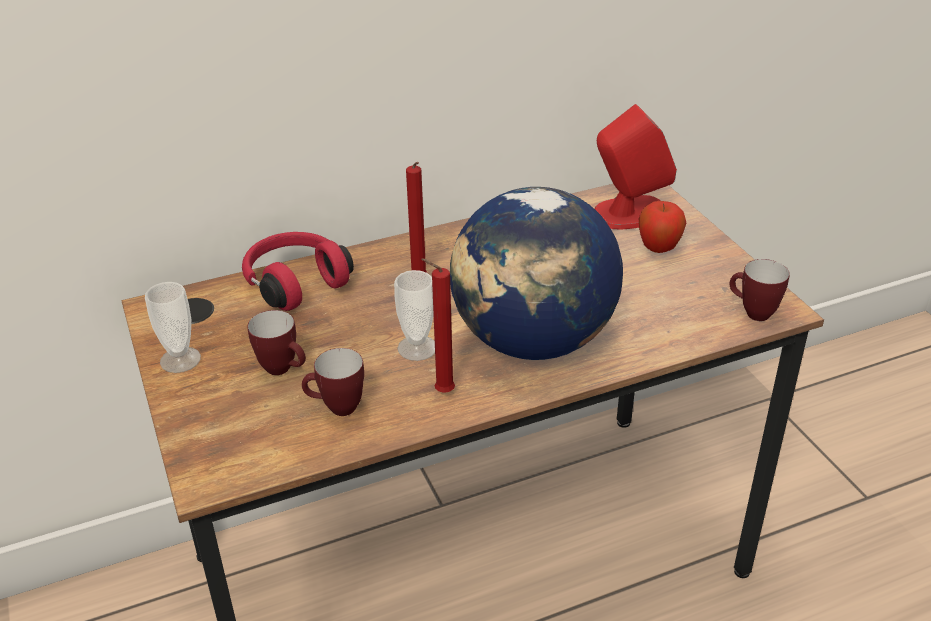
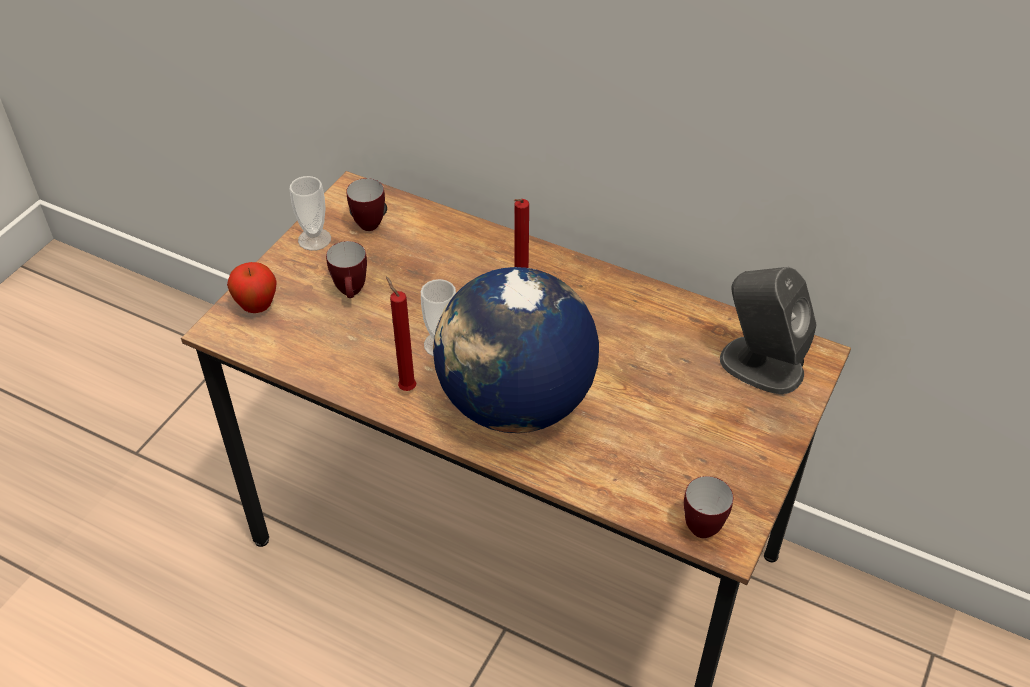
camera: 50 degrees right, 10 degrees up
(295, 283) = (449, 235): red headphones -> none
(336, 409) = (338, 344): mug -> mug (365, 222)
(630, 213) = (760, 365): red speaker -> grey speaker
(658, 249) = (727, 412): apple -> apple (257, 307)

